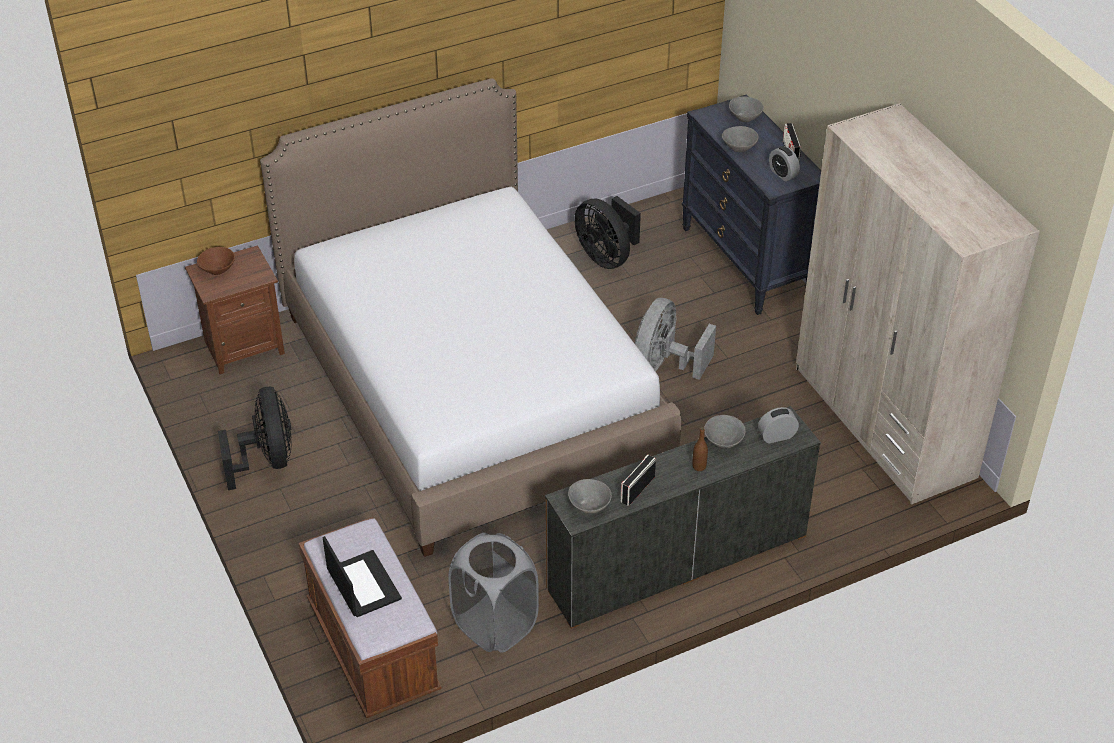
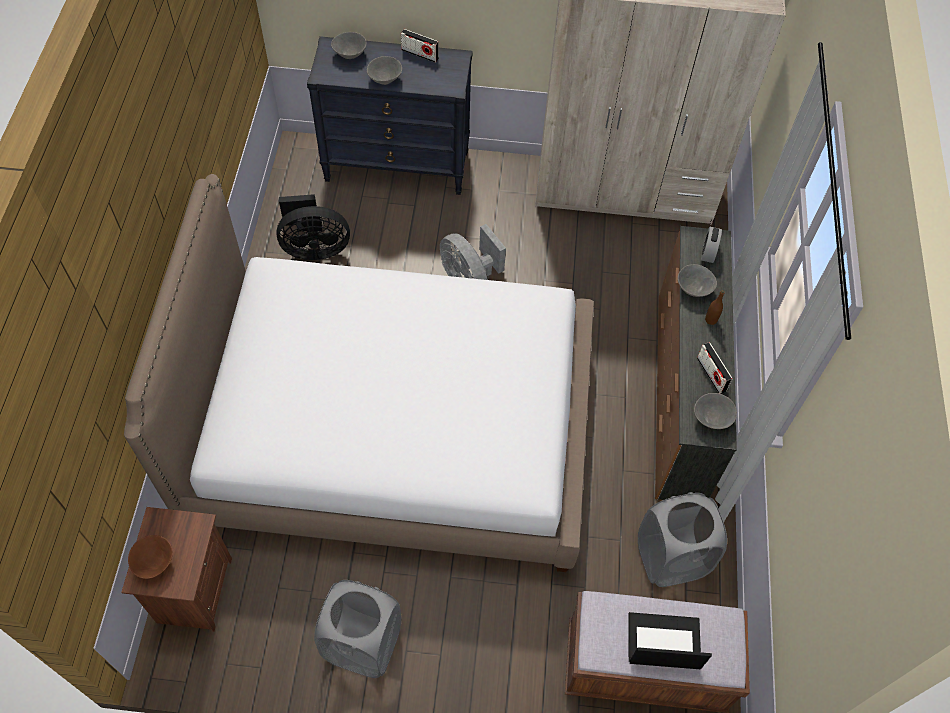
camera: 60 degrees left, 15 degrees up
(267, 460) = (362, 644): black fan -> grey laundry basket
(783, 174) = (441, 73): alarm clock -> none

